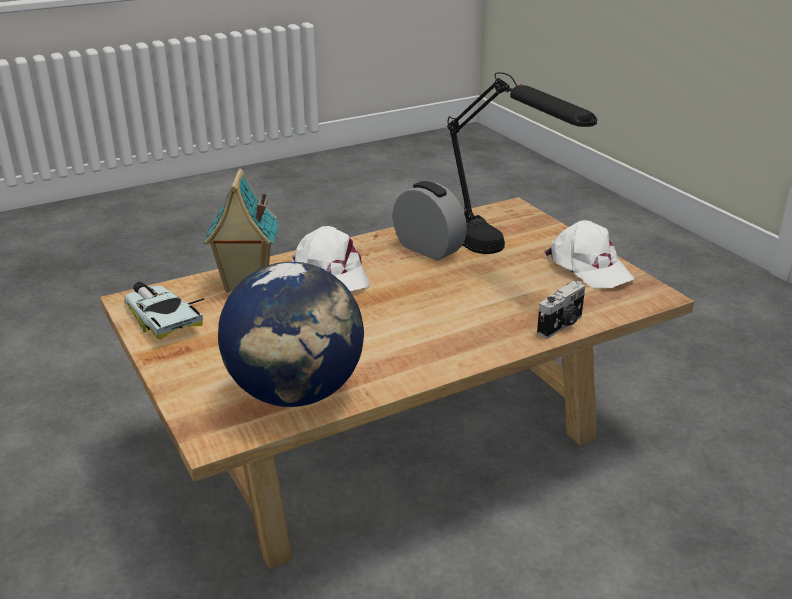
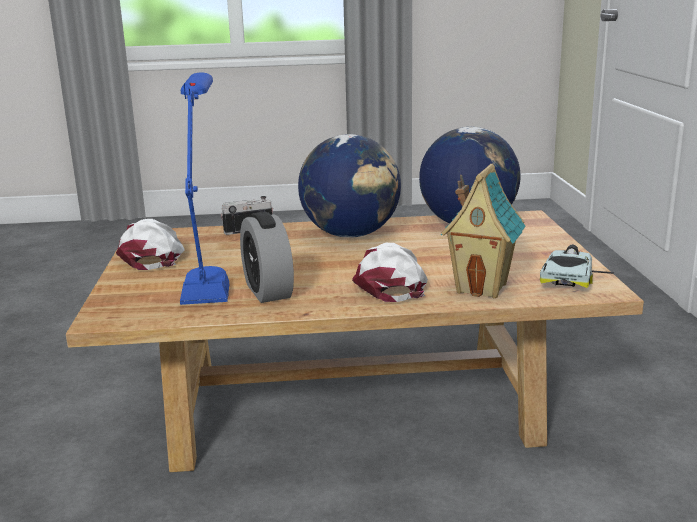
camera: 155 degrees left, 10 degrees down
(162, 316) = (570, 275): toy car -> toy car turned 150 degrees counterclockwise
(429, 339) = (351, 235): none -> globe
(502, 256) = (209, 274): black table lamp -> blue table lamp

